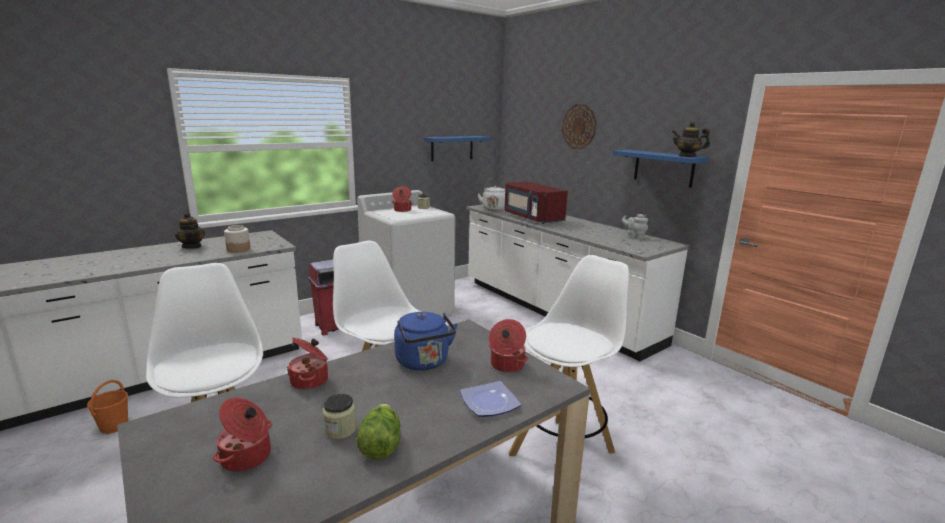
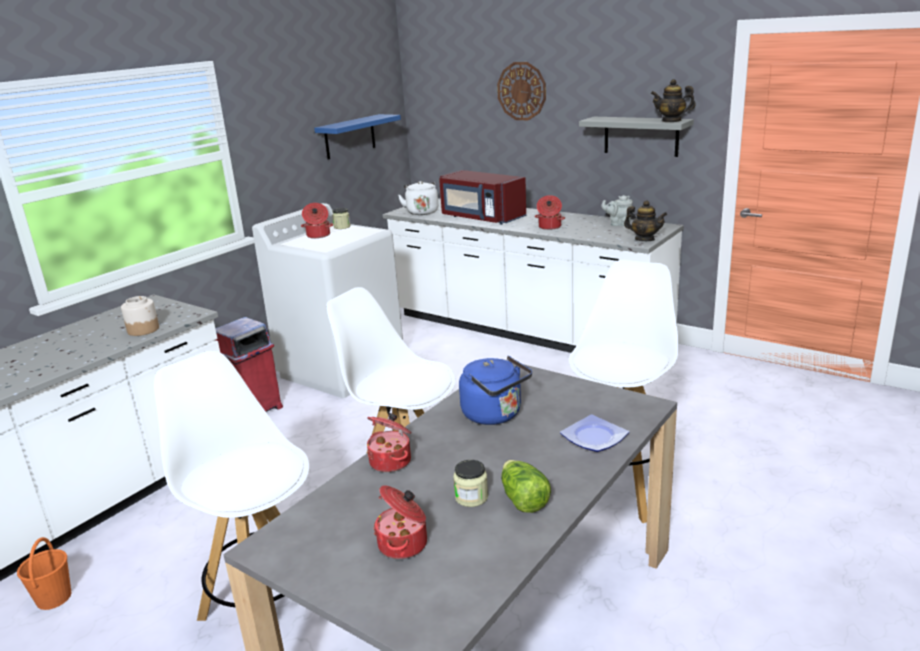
camera: 15 degrees left, 5 degrees up
(192, 246) = (70, 338): teapot -> teapot (644, 239)
(506, 365) = (581, 398): cooking pot -> cooking pot (549, 227)
(663, 168) = (641, 136): blue shelf -> grey shelf

